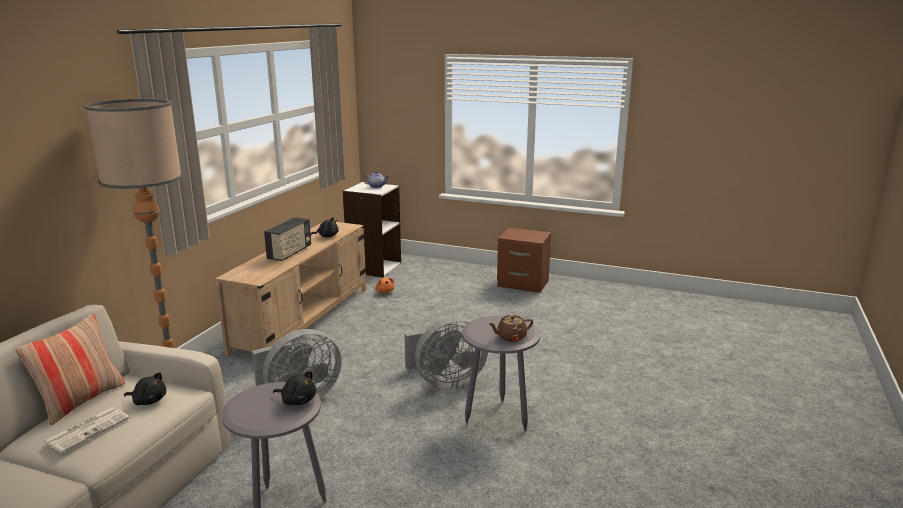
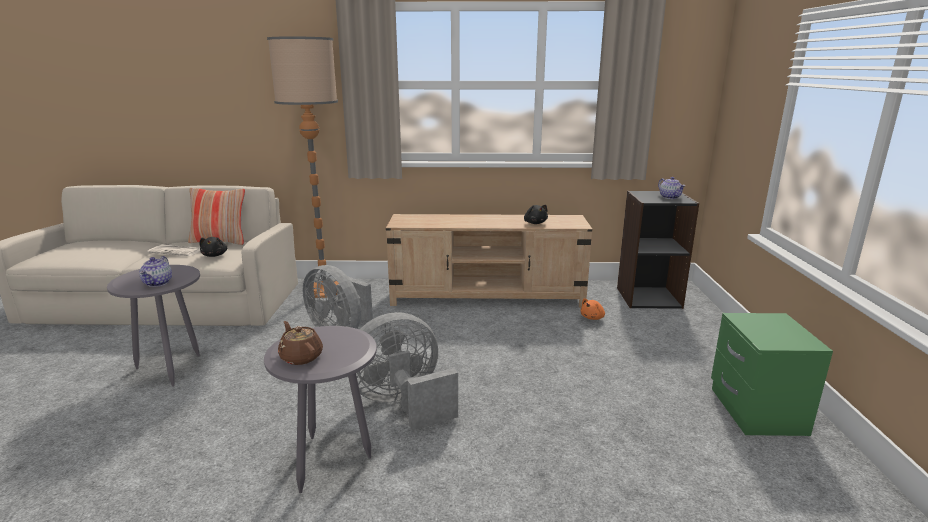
camera: 70 degrees right, 0 degrees up
(290, 253) = (472, 221): radio -> none
(297, 400) = (158, 283): black plush toy -> teapot
(374, 267) = (648, 297): white bookcase -> black bookcase
(445, 381) = (402, 404): grey fan -> grey fan turned 105 degrees clockwise
(522, 284) = (754, 411): brown nightstand -> green nightstand

